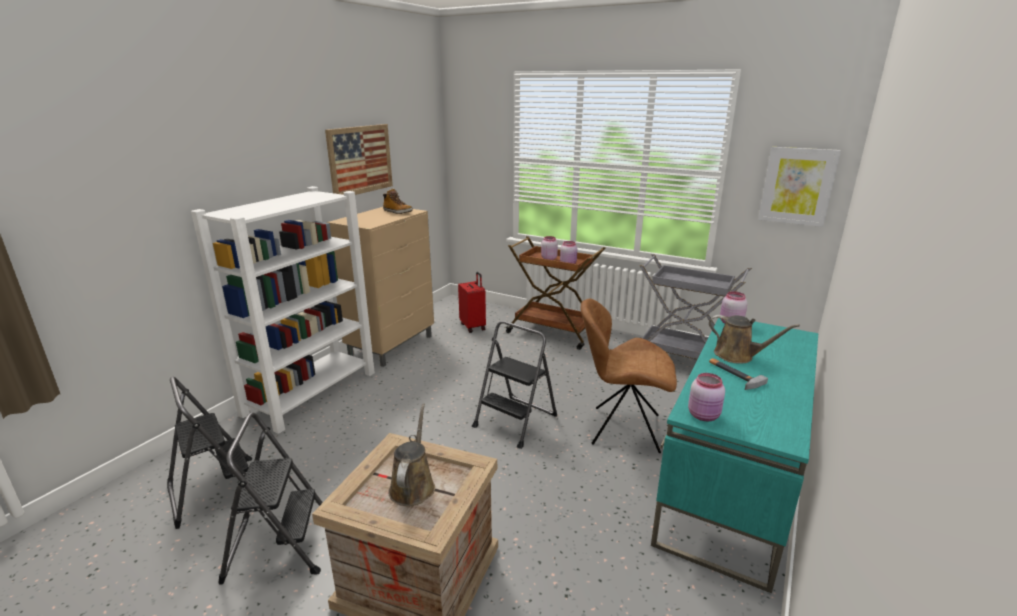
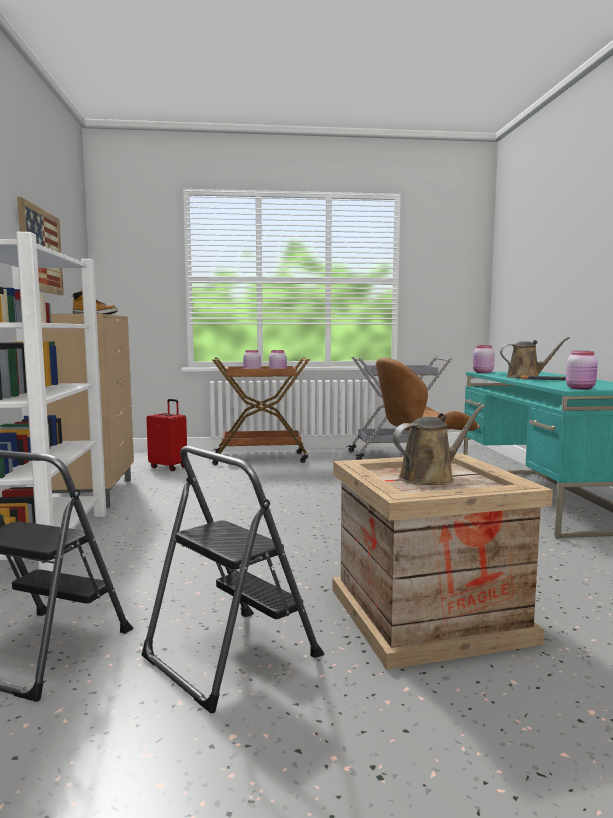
camera: 35 degrees left, 15 degrees down
(413, 485) = (431, 478): brown watering can -> brown watering can turned 90 degrees clockwise
(518, 419) = (327, 507): black step ladder -> none
(797, 186) = (454, 286): picture -> none

